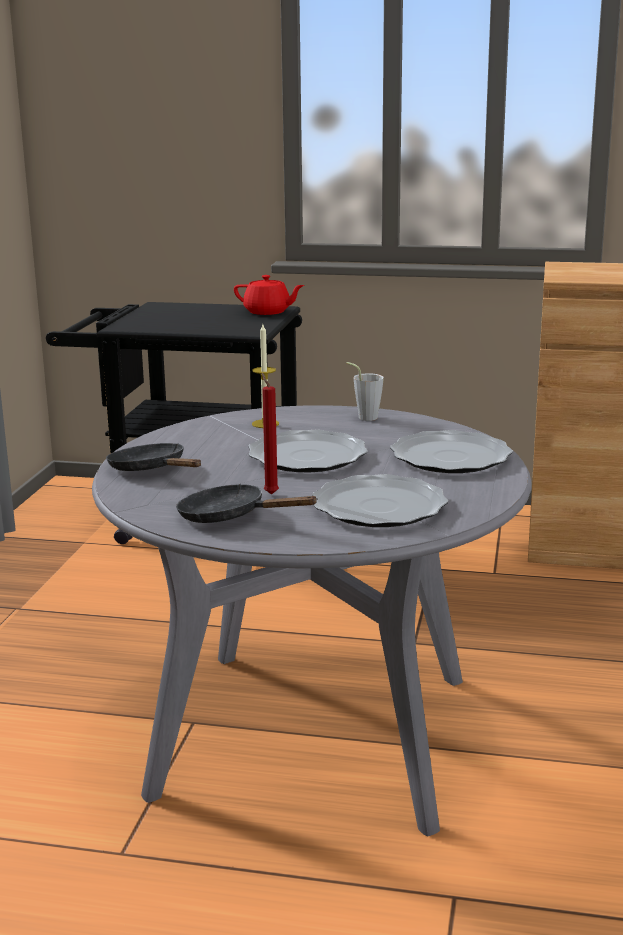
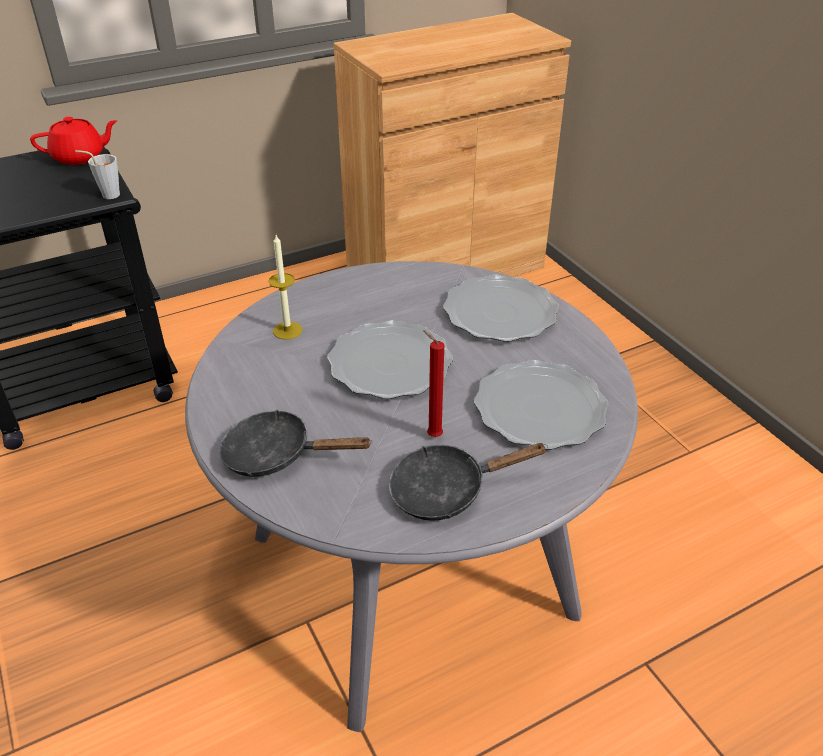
camera: 40 degrees left, 20 degrees up
(364, 417) = (360, 283): grey cup -> grey cup (107, 195)

